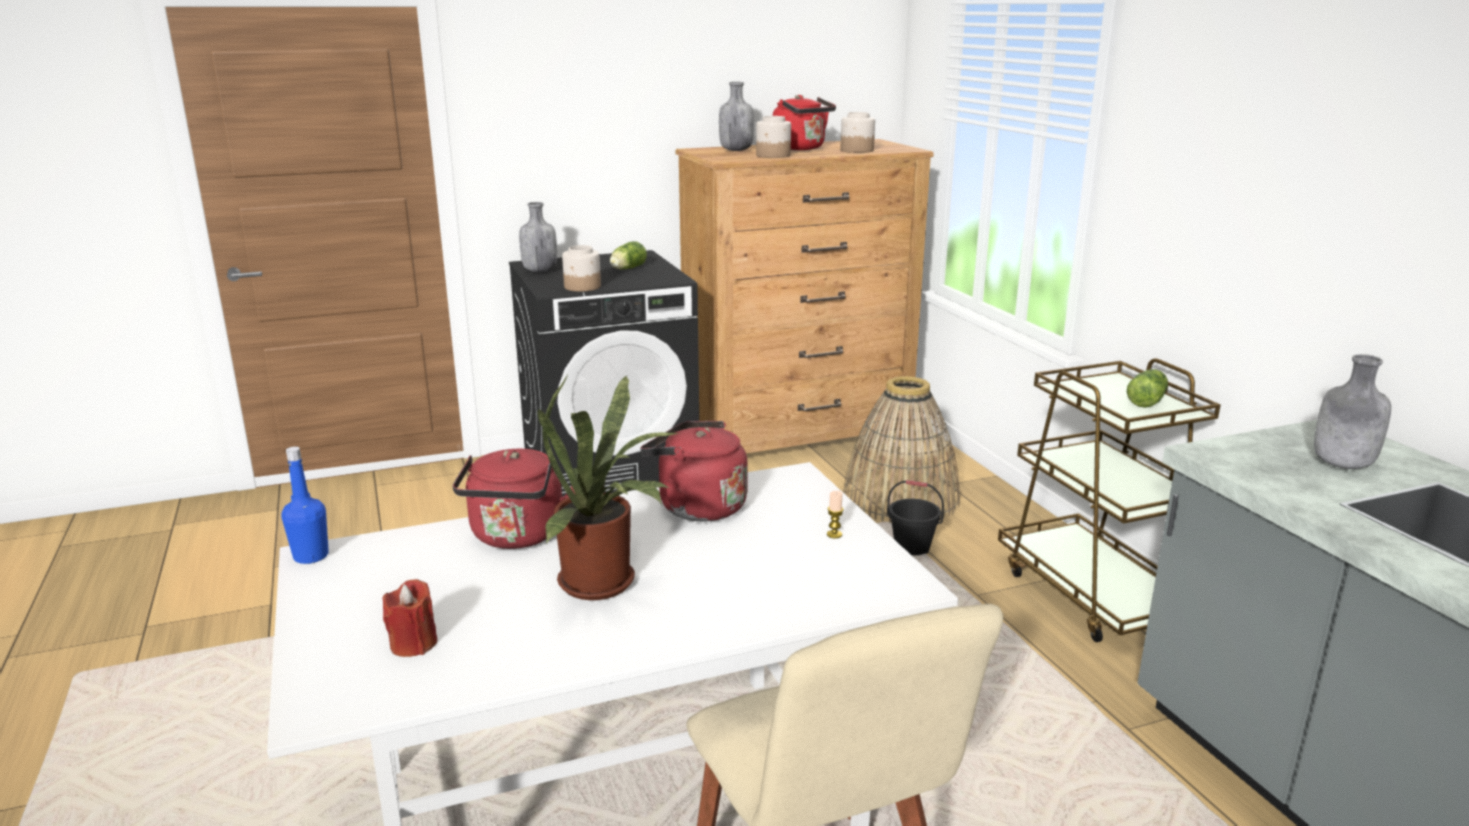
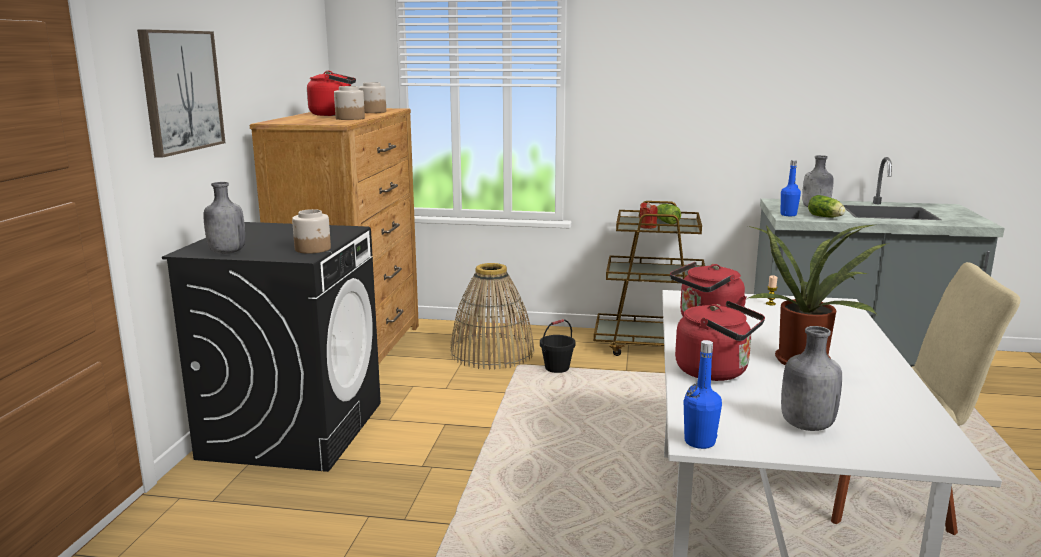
camera: 60 degrees left, 5 degrees down
(413, 644) = (866, 420): red candle -> red candle (647, 226)
(570, 110) = (181, 91): none -> picture
(626, 269) = (287, 233): lettuce -> lettuce (826, 217)
(736, 150) = (303, 119): grey bottle -> grey bottle (805, 426)
(1229, 450) = (788, 215): none -> blue bottle

